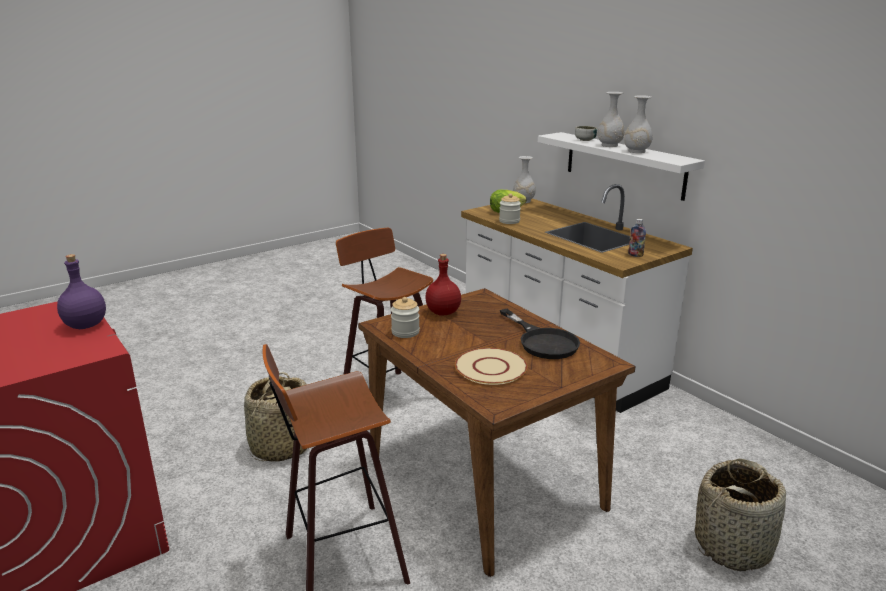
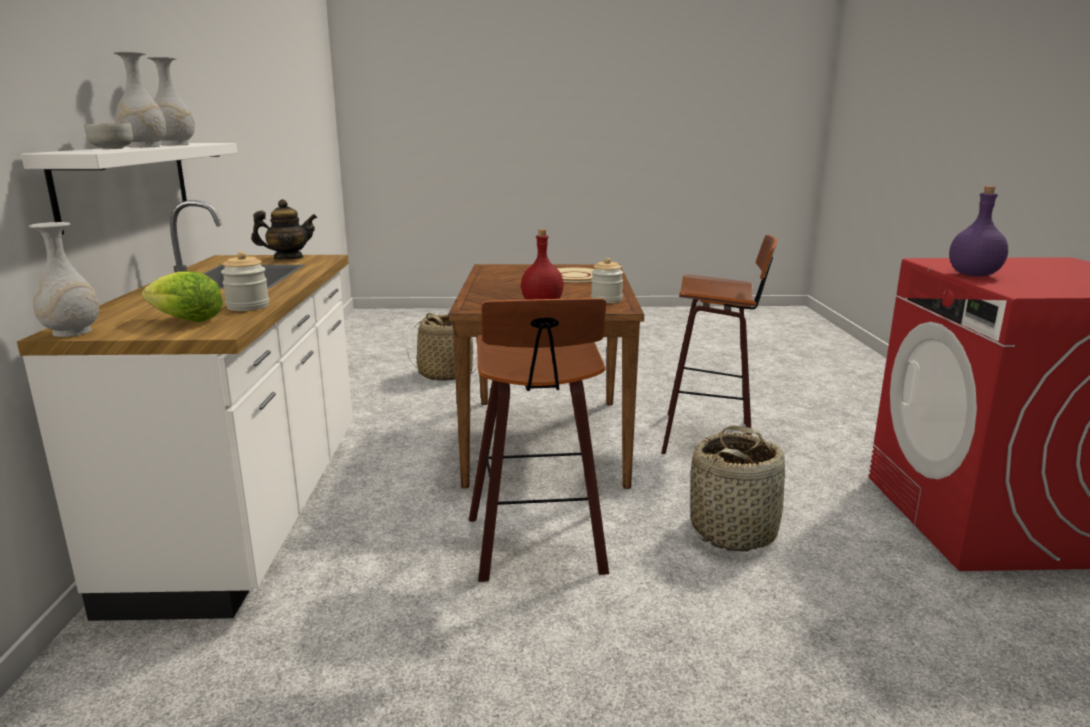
camera: 145 degrees left, 5 degrees down
(542, 341) = (502, 278): black frying pan -> none
(635, 255) = (288, 258): bottle -> teapot

